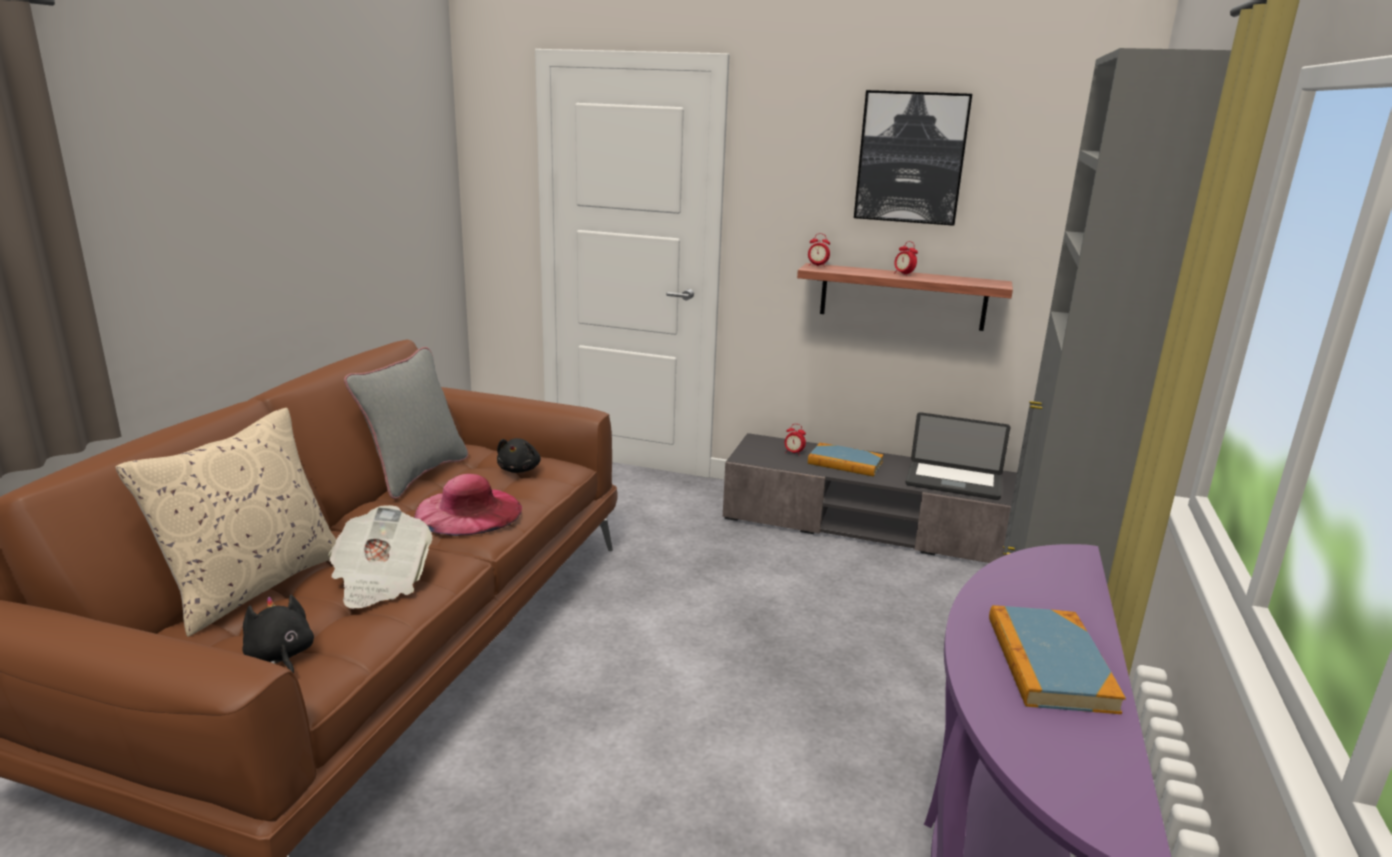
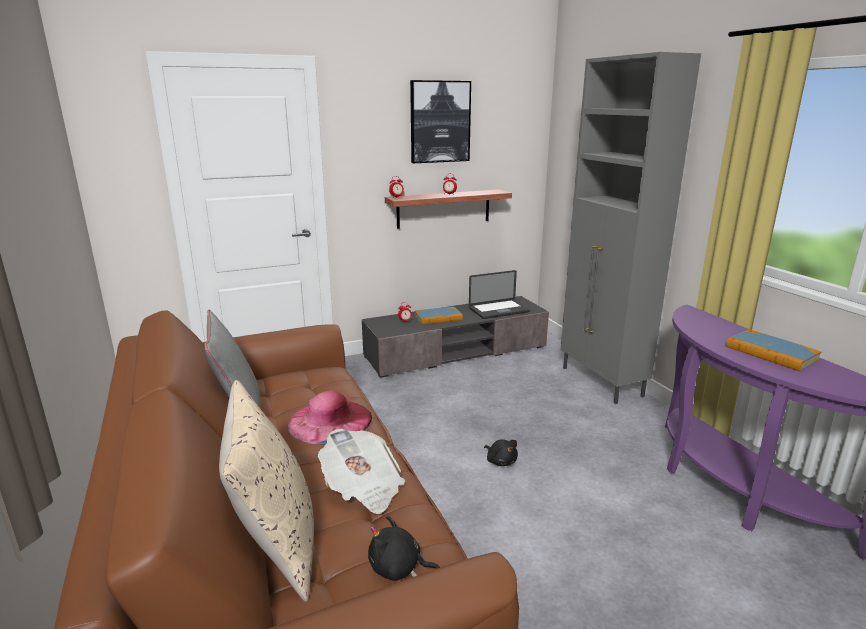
camera: 40 degrees left, 0 degrees up
(519, 469) = (307, 383): black plush toy -> black plush toy (500, 461)

